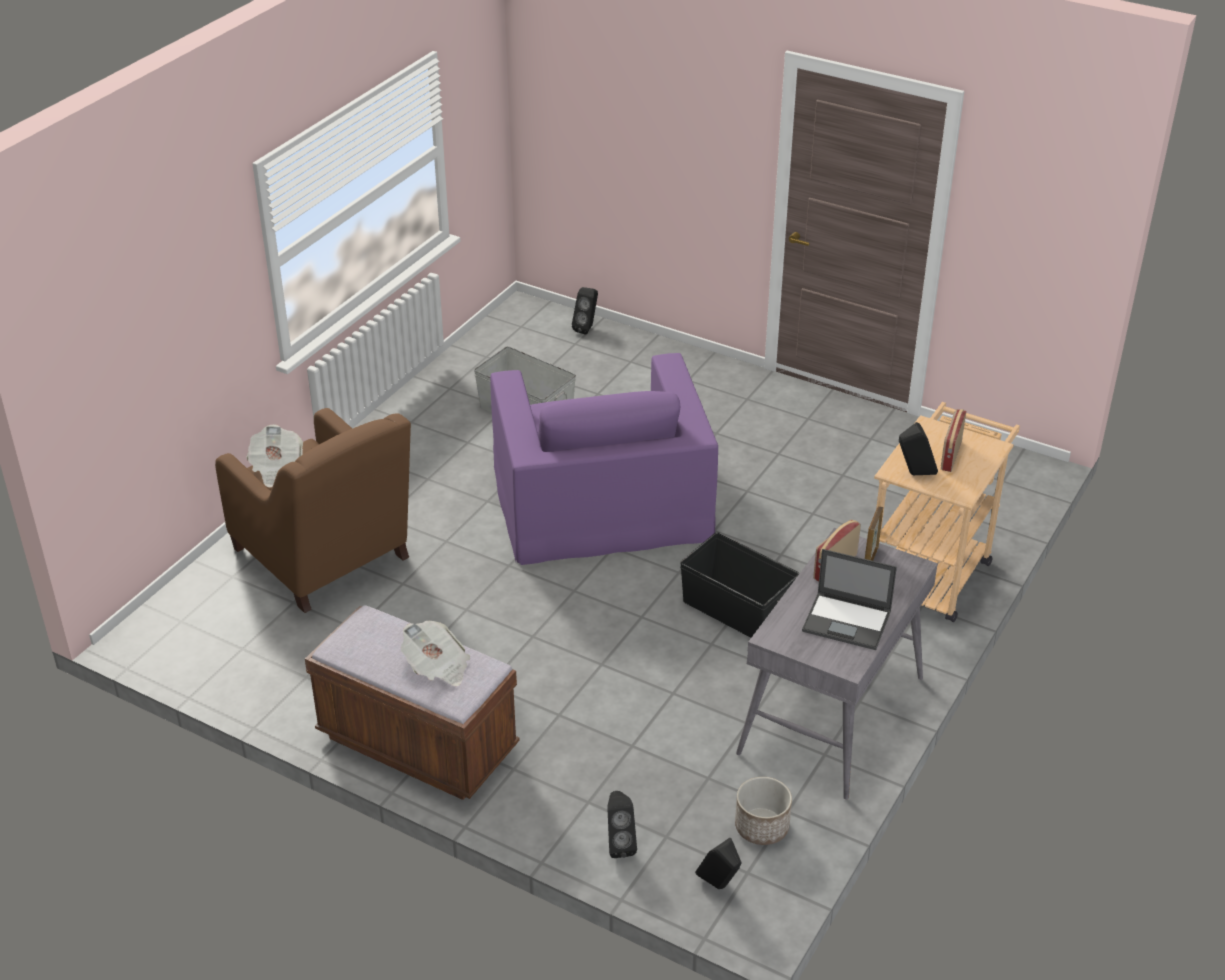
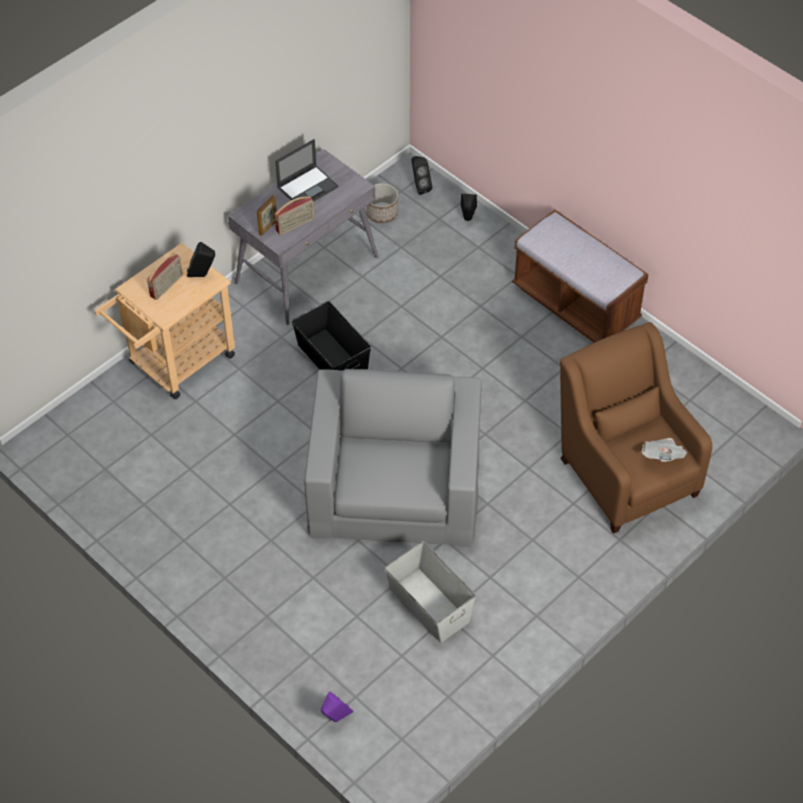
camera: 165 degrees left, 15 degrees up
(437, 667) = (564, 244): newspaper -> none
(587, 328) = (336, 719): black speaker -> purple speaker
(601, 500) = (395, 483): purple armchair -> grey armchair
(847, 621) = (308, 187): laptop -> laptop turned 105 degrees clockwise

